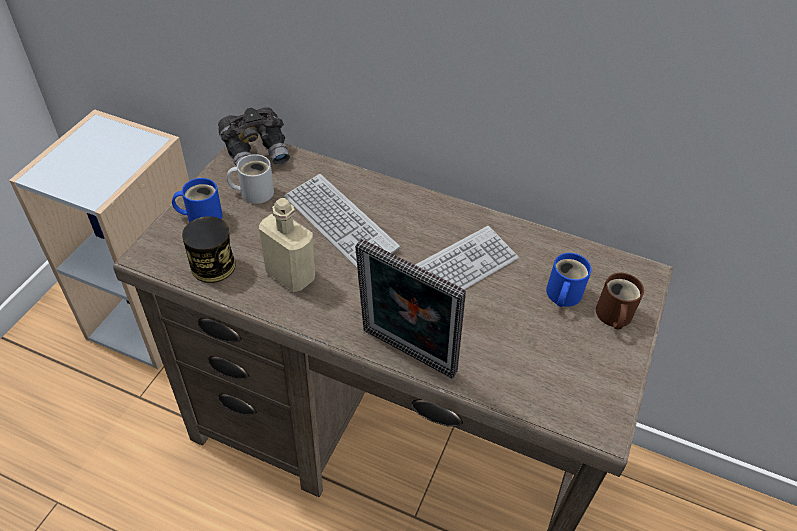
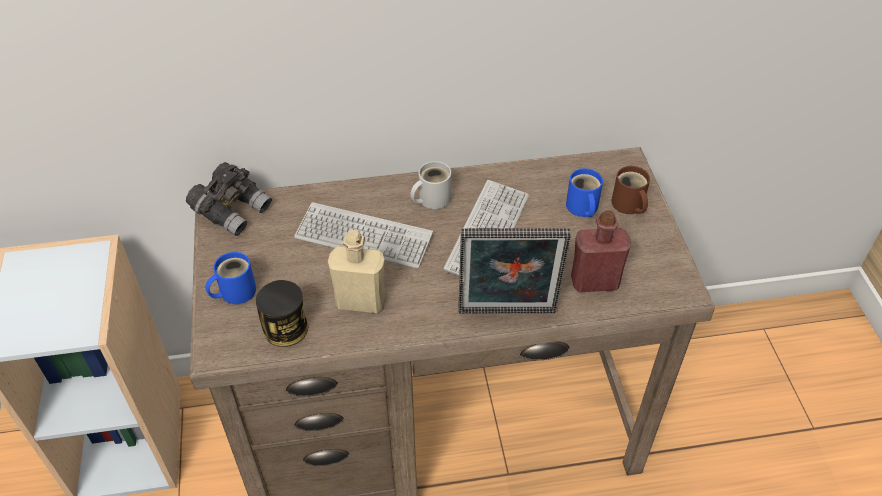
camera: 30 degrees left, 0 degrees up
(254, 192) = (263, 247): white mug -> white mug (431, 198)
(516, 370) = (594, 282): none -> red bottle

